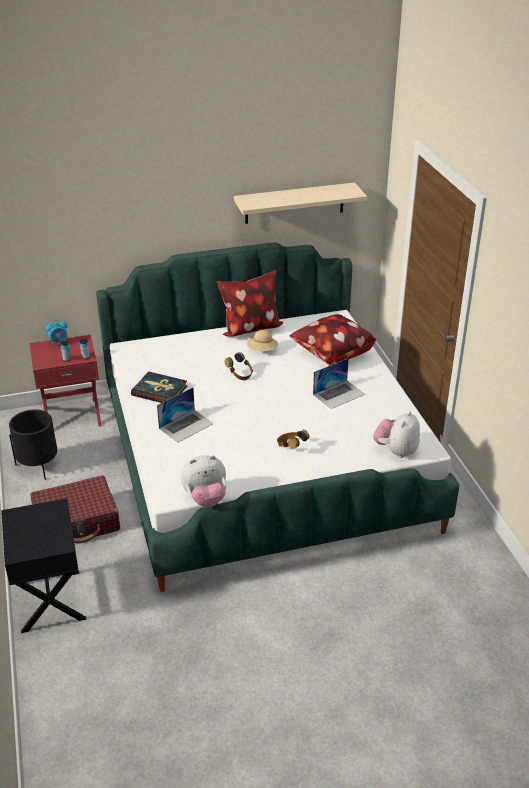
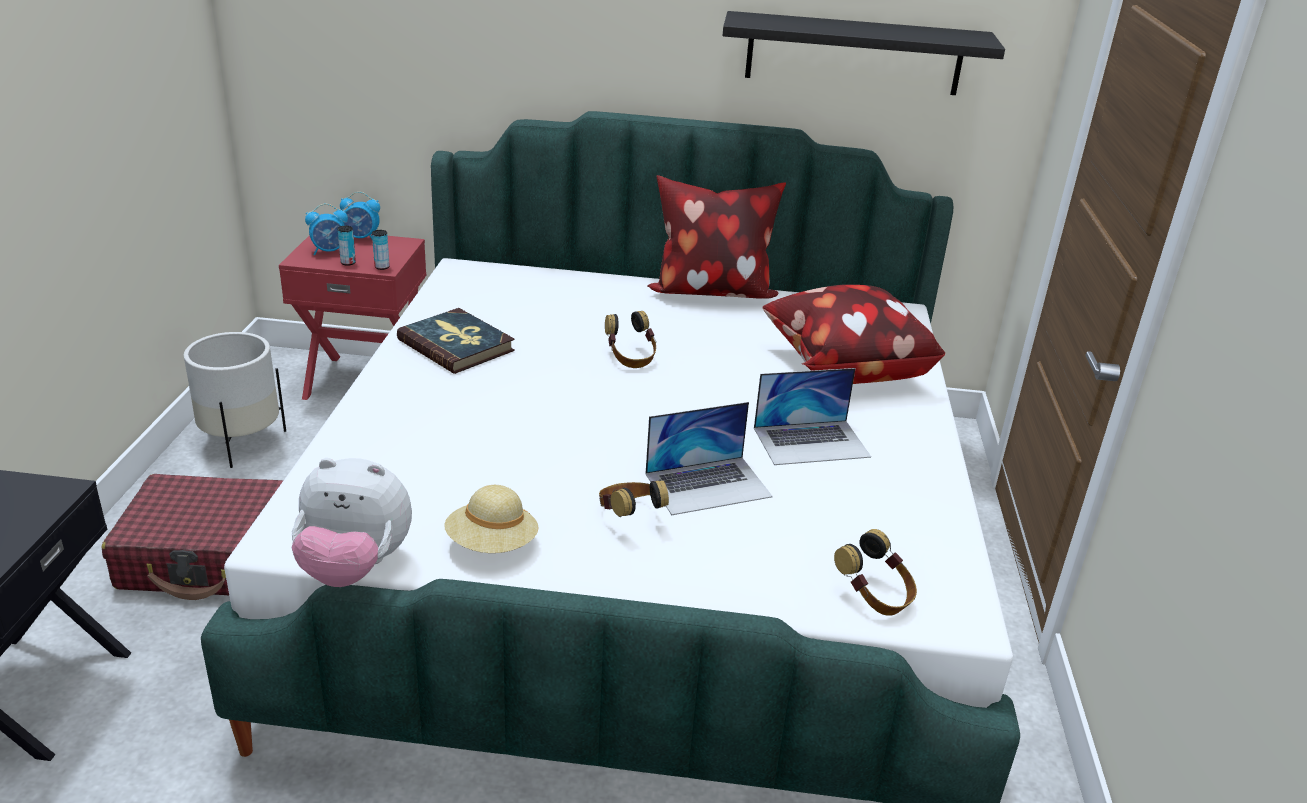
camera: 20 degrees right, 5 degrees down
(38, 465) = (242, 443): black planter -> white planter
(51, 355) = (330, 251): none -> alarm clock
(186, 426) = (449, 416): laptop -> laptop (708, 485)
(262, 350) = (707, 329): beige hat -> beige hat (492, 545)
(294, 203) = (854, 54): beige shelf -> black shelf
(396, 451) = (874, 597): plush toy -> headphones

